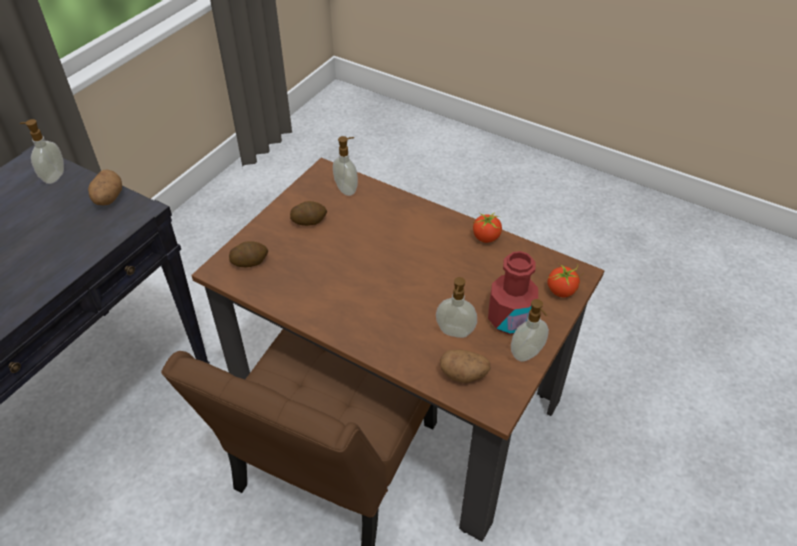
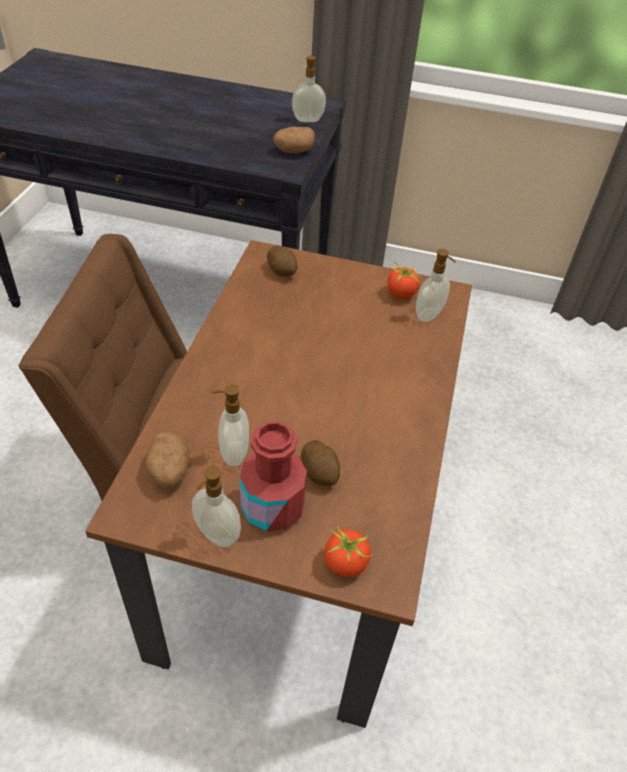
camera: 70 degrees right, 0 degrees up
(309, 221) = (361, 297): potato -> potato (320, 472)
(486, 238) = (412, 460): tomato -> tomato (400, 294)

